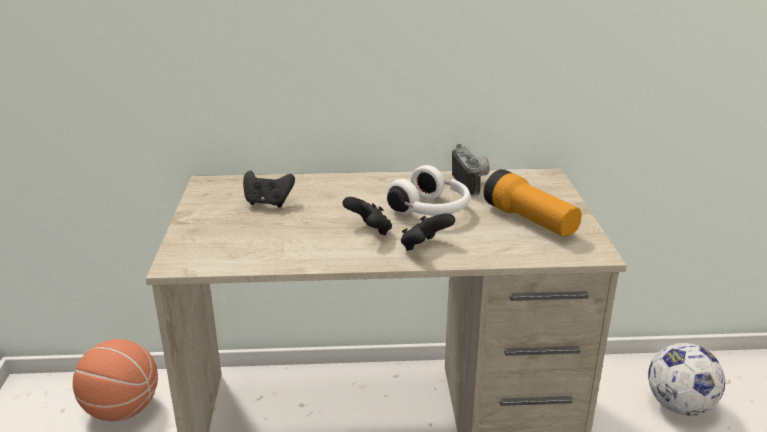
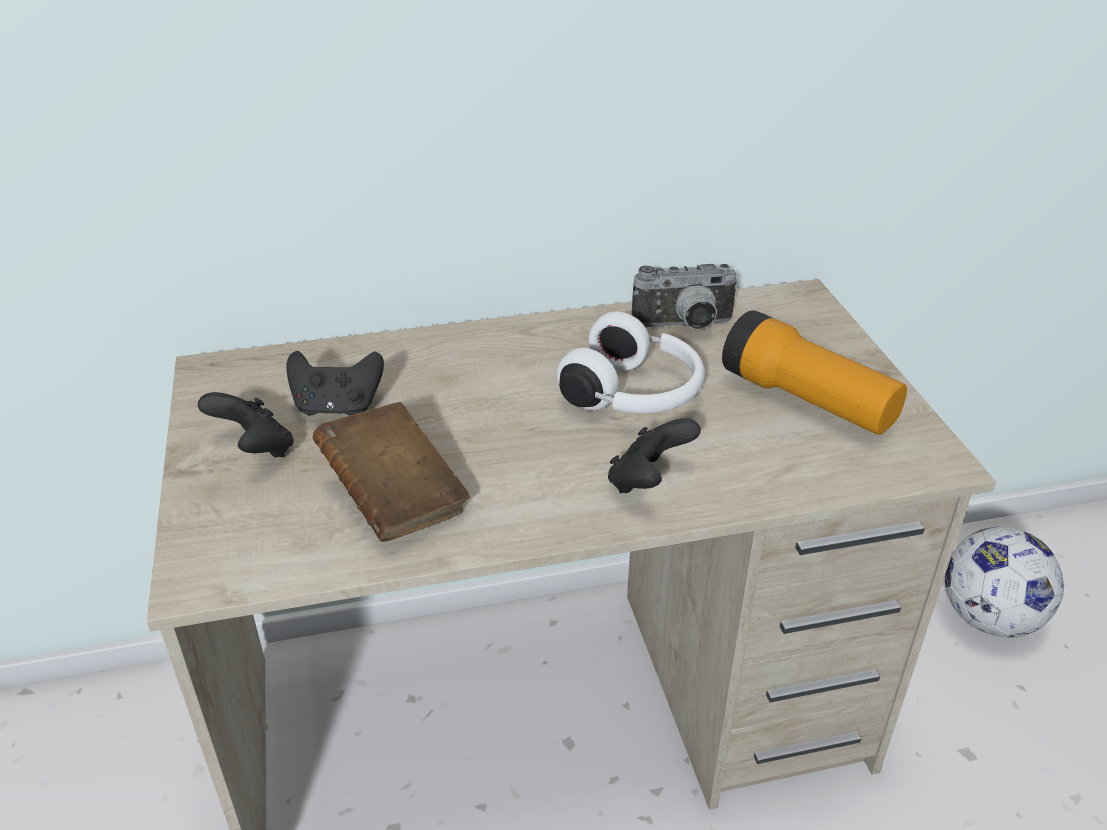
camera: 10 degrees left, 10 degrees up
(122, 409) = (105, 752): basketball -> none
(285, 242) = (394, 498): none -> brown book
(369, 231) = (540, 454): black game controller -> black game controller (255, 449)
(472, 183) = (685, 326): camera -> camera turned 105 degrees clockwise

